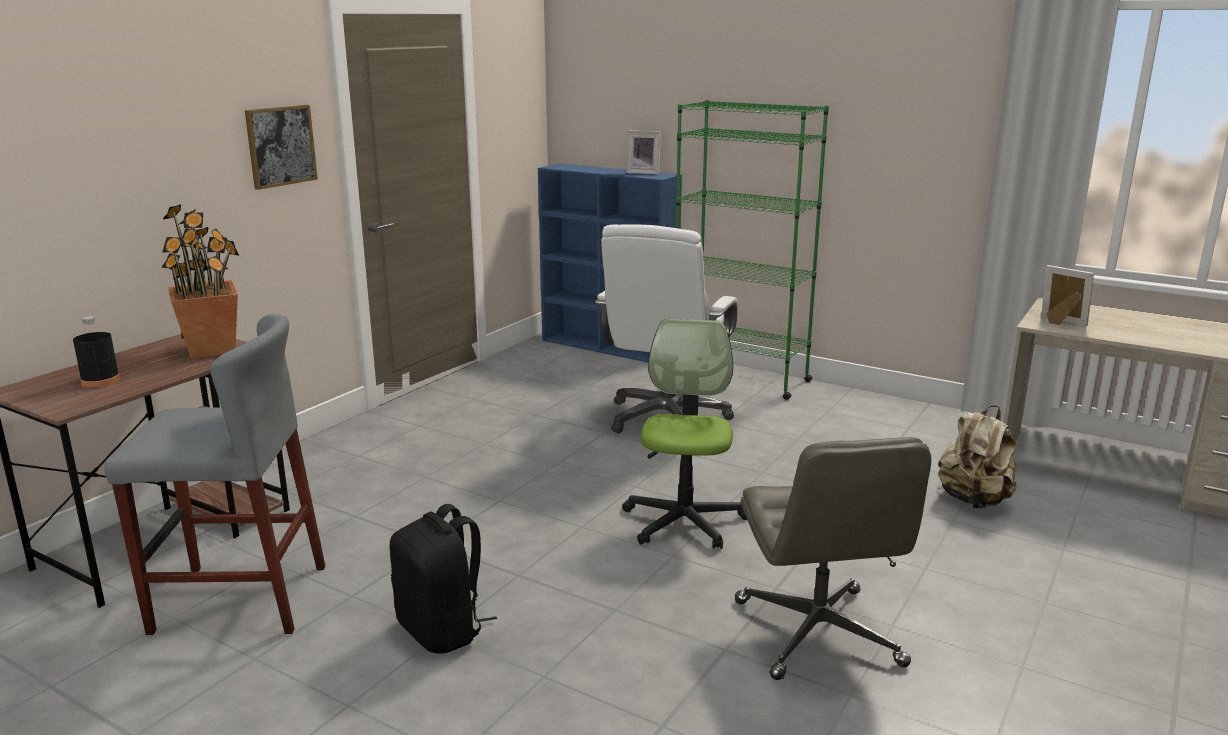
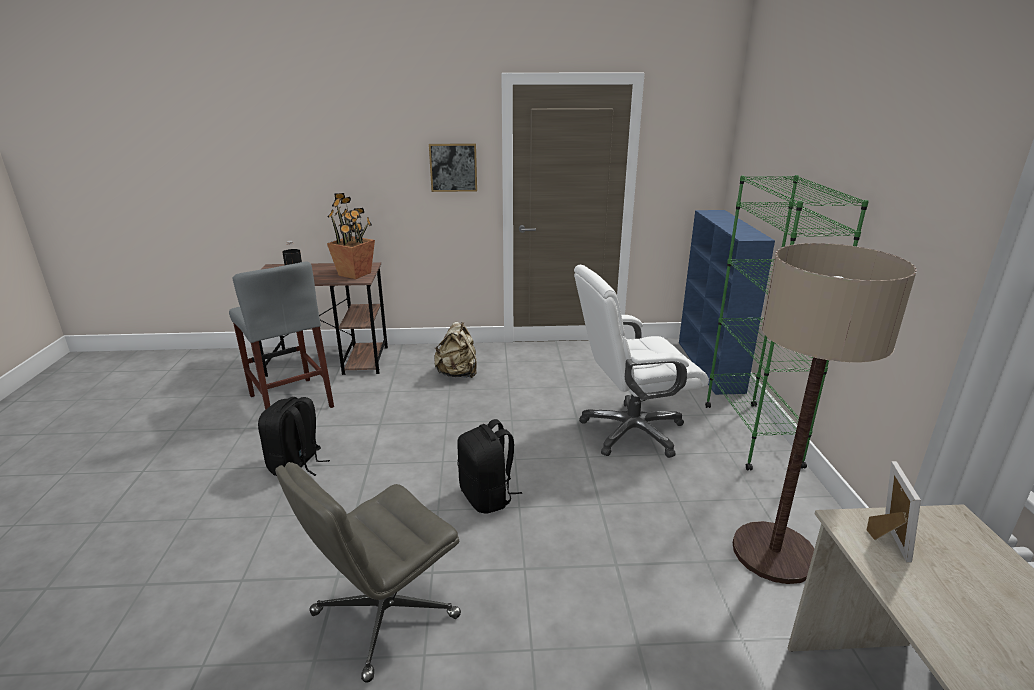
camera: 55 degrees right, 5 degrees up
(643, 173) = (750, 231): picture frame -> none
(684, 521) = (487, 497): office chair -> black backpack
(897, 433) = (774, 553): none -> floor lamp
(974, 500) = (696, 649): beige backpack -> beige backpack (457, 374)

